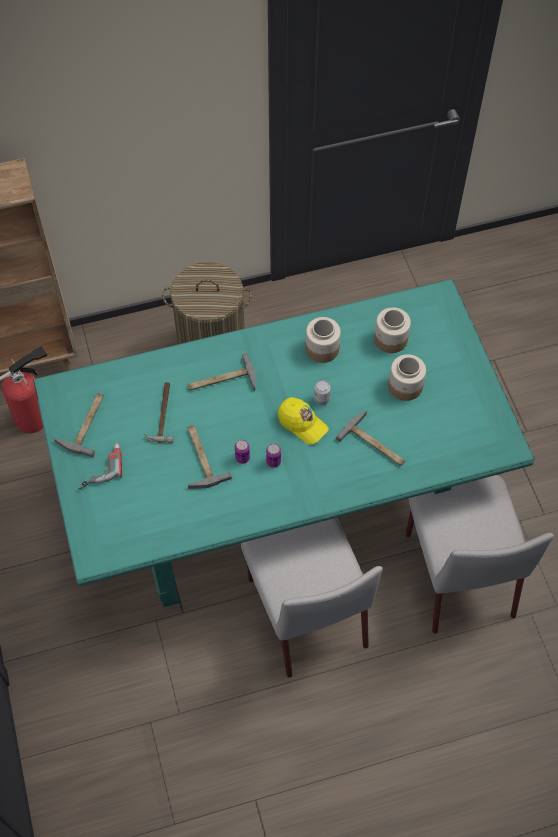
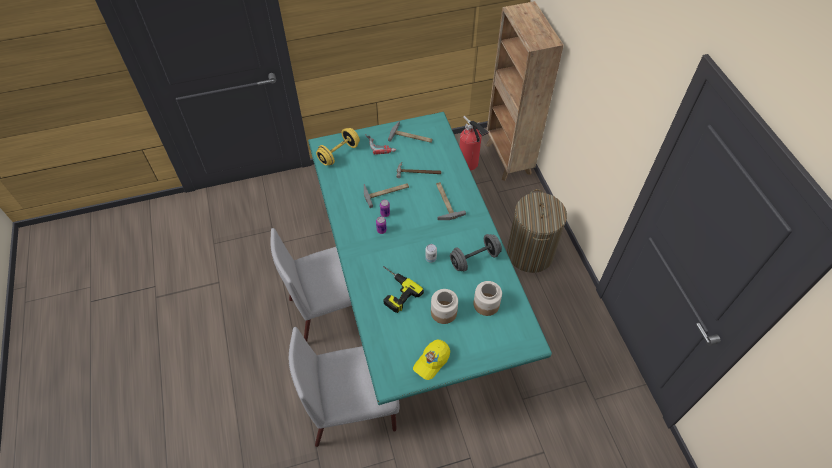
camera: 90 degrees right, 5 degrees down
(115, 529) = (339, 154): none -> yellow dumbbell
(302, 424) = (410, 247): yellow cap -> yellow cap (432, 361)
(321, 348) = (474, 259): jar -> grey dumbbell
(375, 444) = (394, 290): hammer -> power drill

